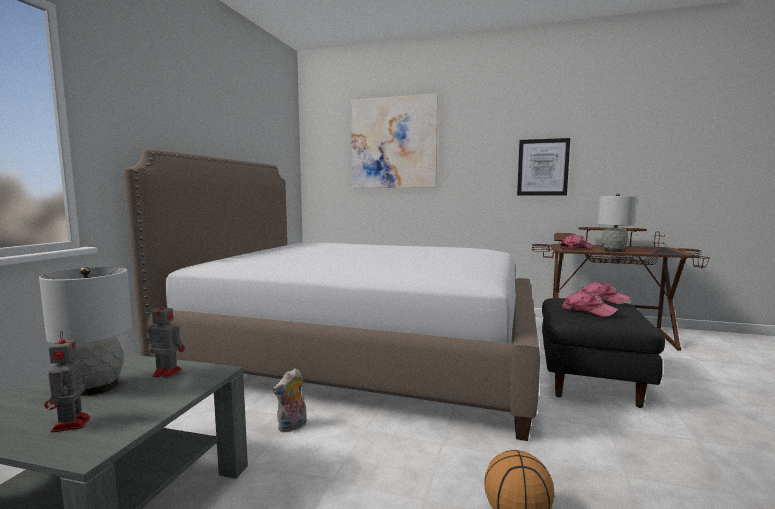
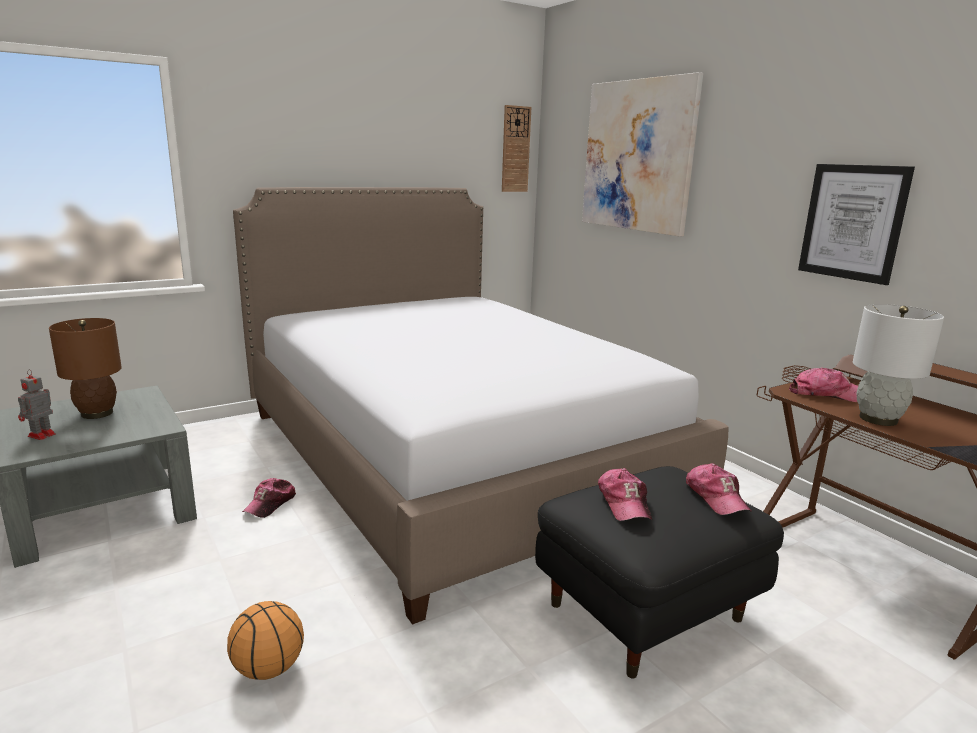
camera: 40 degrees right, 10 degrees up
(97, 387) = (97, 413): white table lamp -> brown table lamp
(165, 372) = (143, 417): toy robot -> none
(290, 142) = (515, 149): none -> wall clock
(292, 427) = (270, 504): plush toy -> cap

